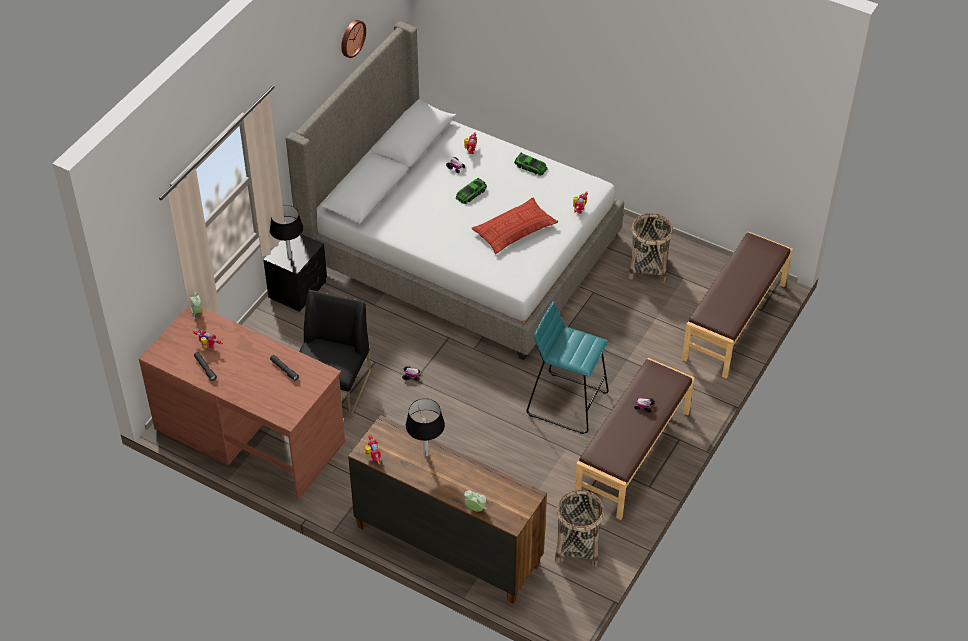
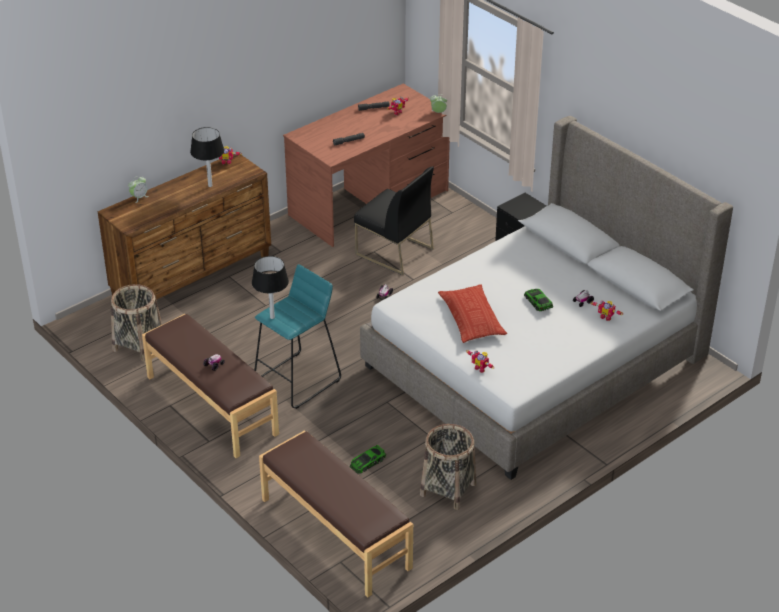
camera: 110 degrees right, 10 degrees down
(289, 257) = (520, 205): black table lamp -> black table lamp (272, 317)
(351, 38) = (671, 137): wall clock -> none
(531, 166) = (563, 352): toy car -> toy car (367, 462)

